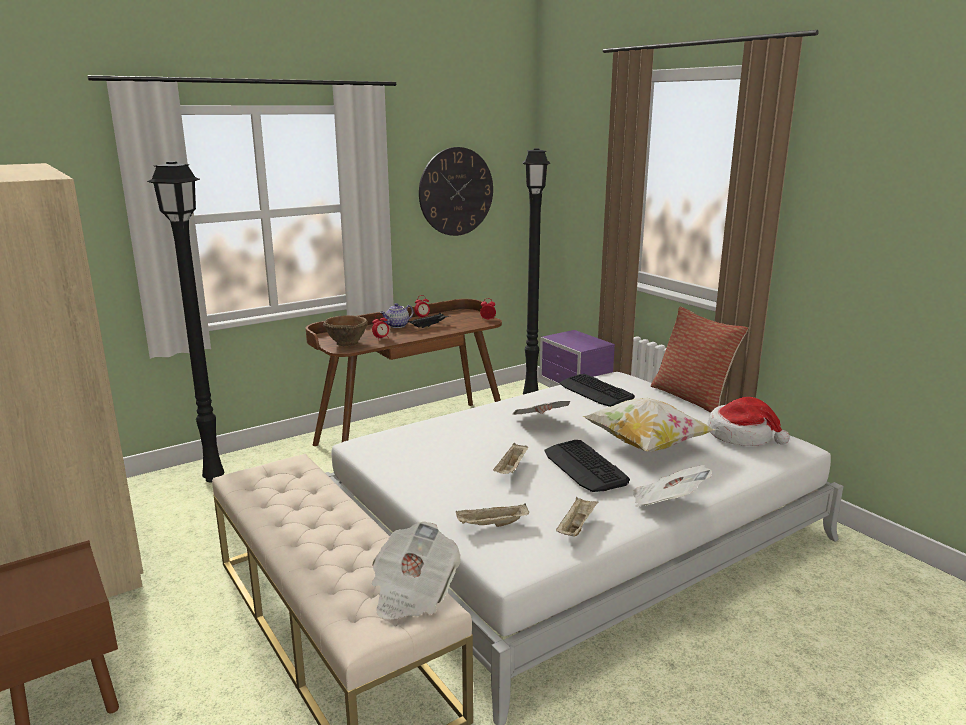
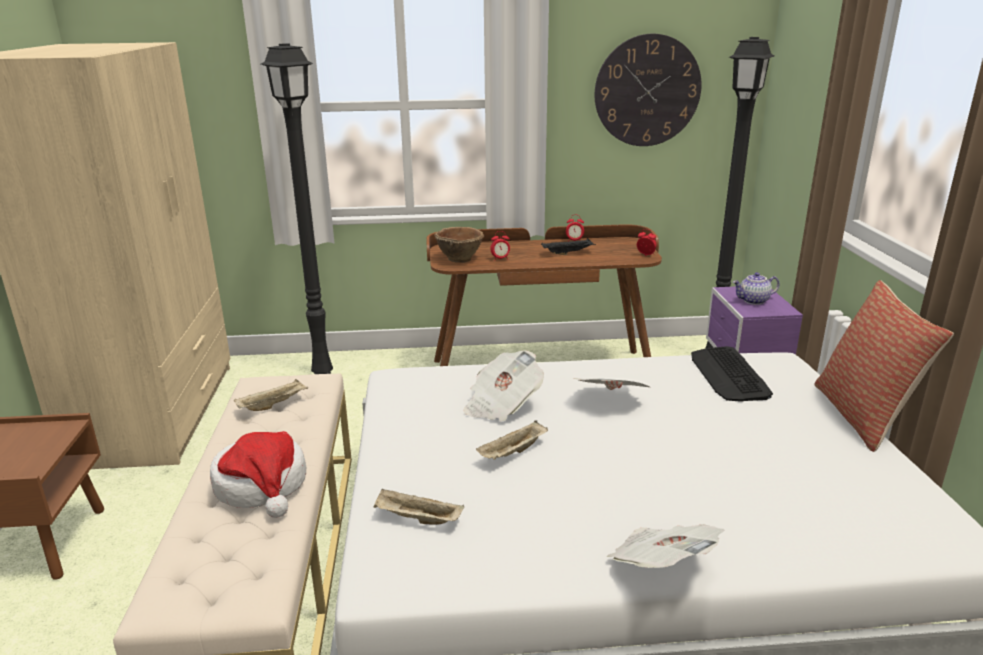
camera: 30 degrees right, 5 degrees up
(397, 326) = (535, 247): teapot -> teapot (753, 301)
(412, 592) = (253, 573): newspaper -> newspaper (501, 405)
(576, 527) = (508, 557): beige tray -> beige tray (273, 405)
(585, 467) = (602, 477): keyboard -> none
(645, 445) = (718, 468): pillow -> none
(741, 435) = (878, 496): hat -> hat (262, 485)

